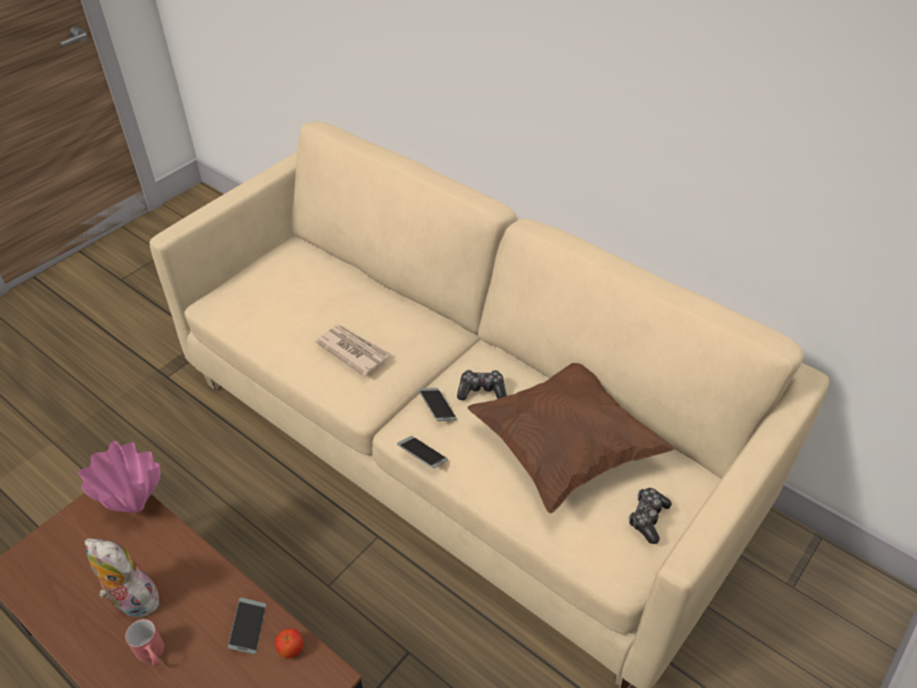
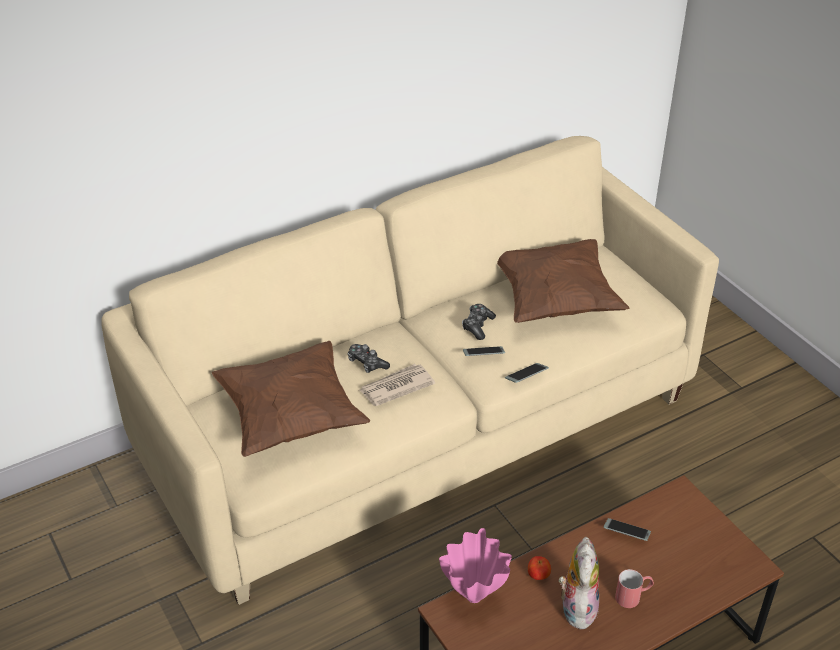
camera: 70 degrees left, 5 degrees down
(131, 600) = (576, 607): plush toy -> plush toy turned 135 degrees clockwise
(290, 649) = (652, 510): apple -> apple (538, 575)
(292, 296) = (291, 417): none -> brown pillow
(647, 518) = (627, 282): game controller -> game controller (367, 363)

